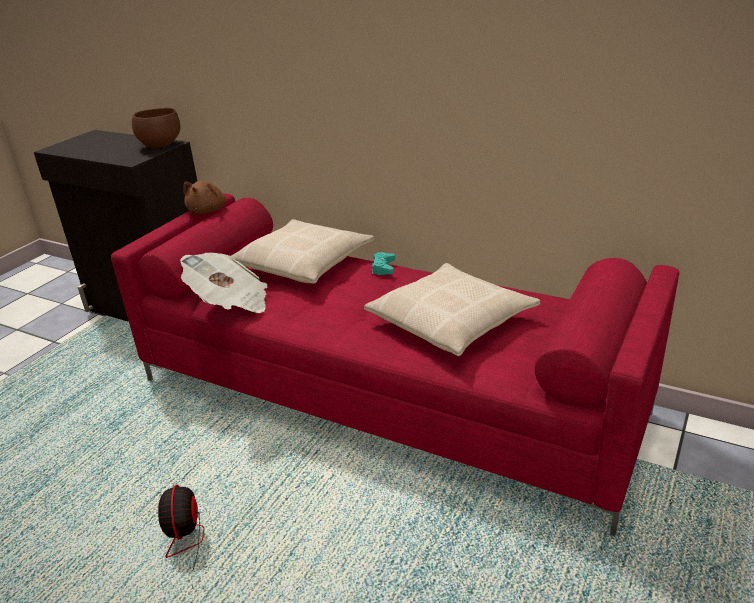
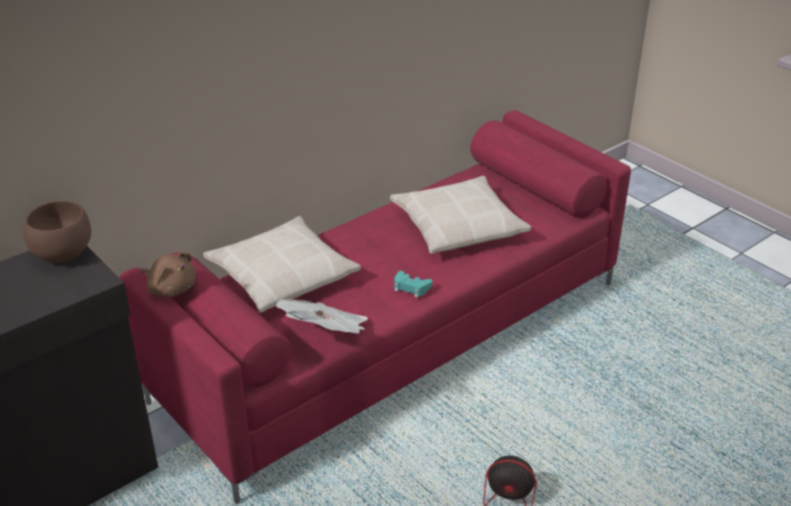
camera: 70 degrees left, 5 degrees up
(383, 268) = (340, 234): turquoise game controller -> turquoise game controller (411, 287)

